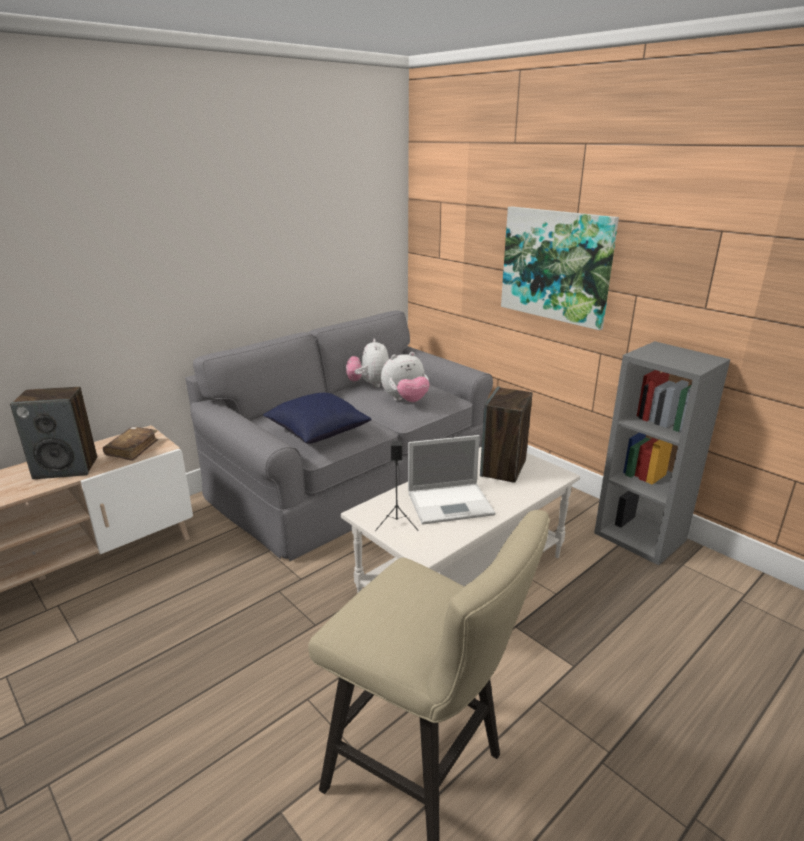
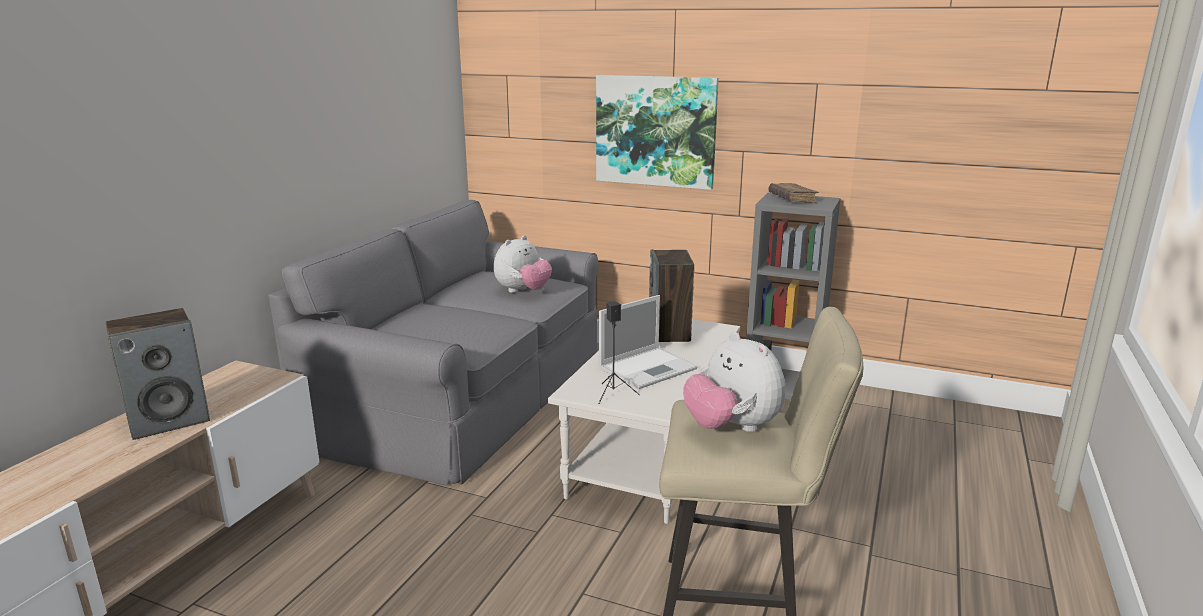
camera: 25 degrees left, 5 degrees down
(132, 449) = (240, 386): brown book -> brown book (792, 200)
(317, 432) = (456, 333): blue pillow -> none
(369, 385) = (467, 283): plush toy -> plush toy (732, 427)

